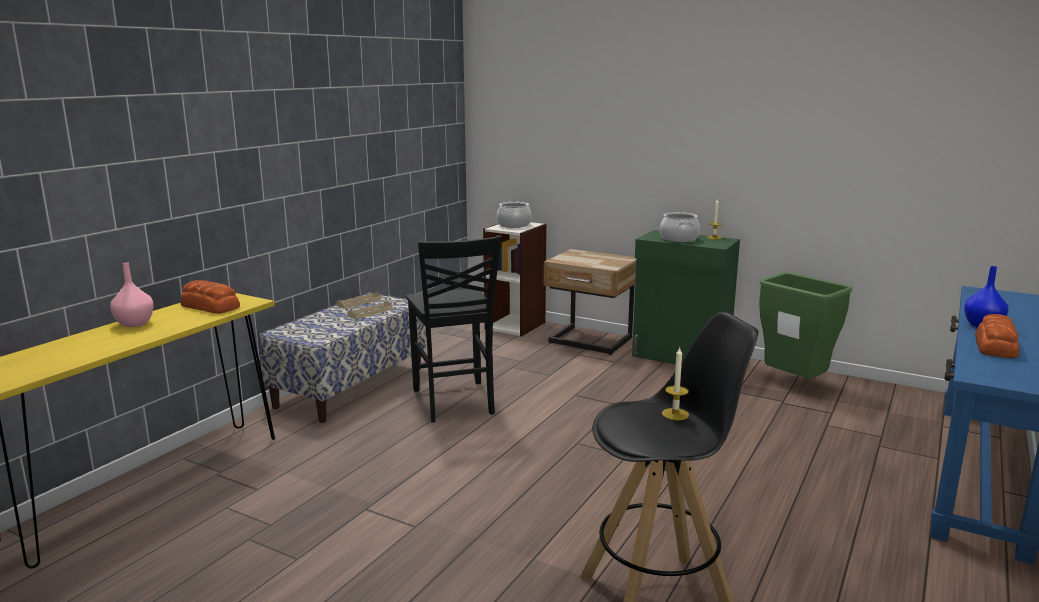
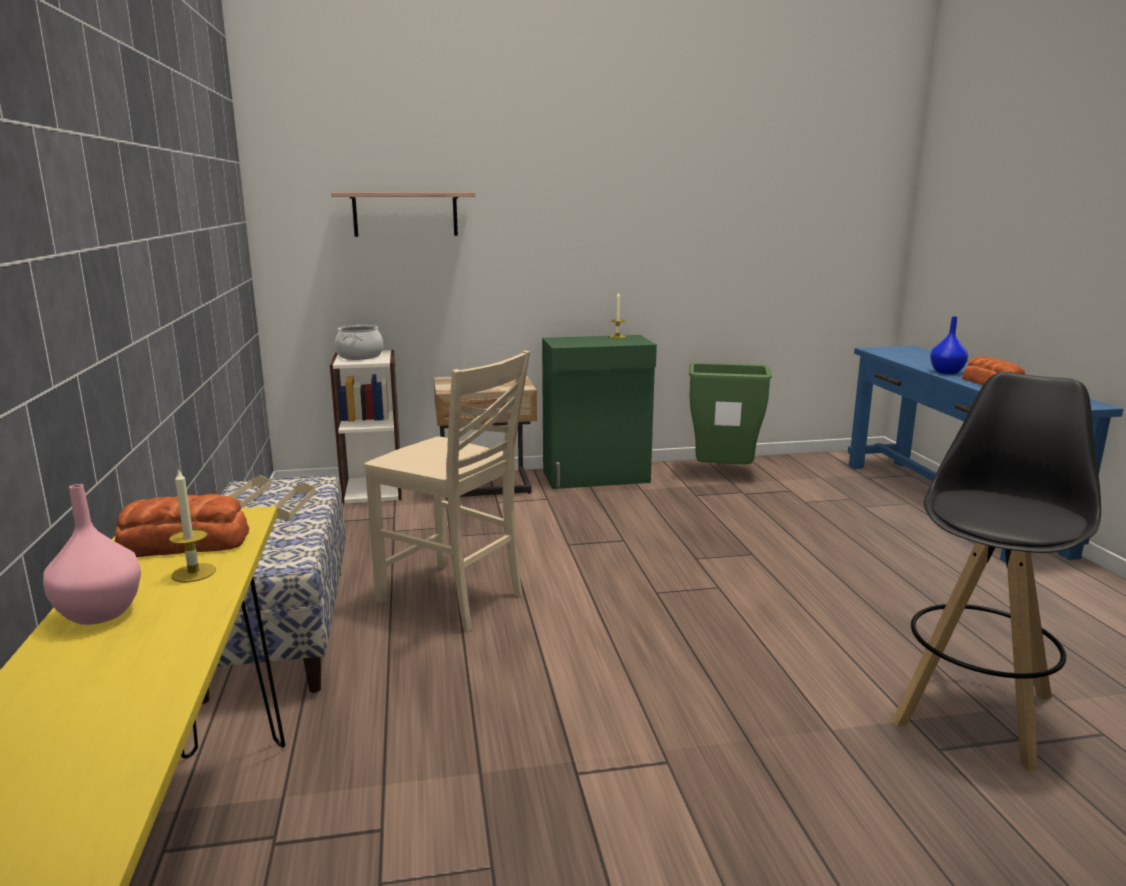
camera: 40 degrees left, 0 degrees up
(454, 402) = (453, 598): black chair -> beige chair
(561, 122) = (405, 214): none -> shelf
(675, 414) = (987, 495): candle -> candle (193, 573)
(678, 239) = (590, 342): cooking pot -> none

